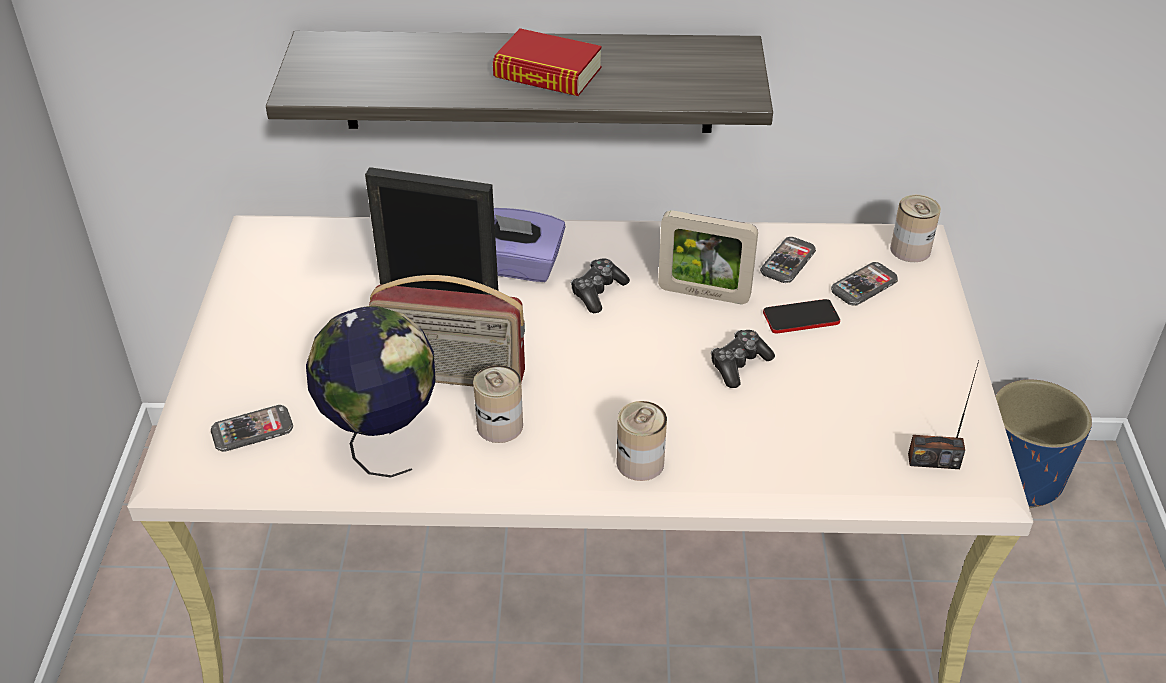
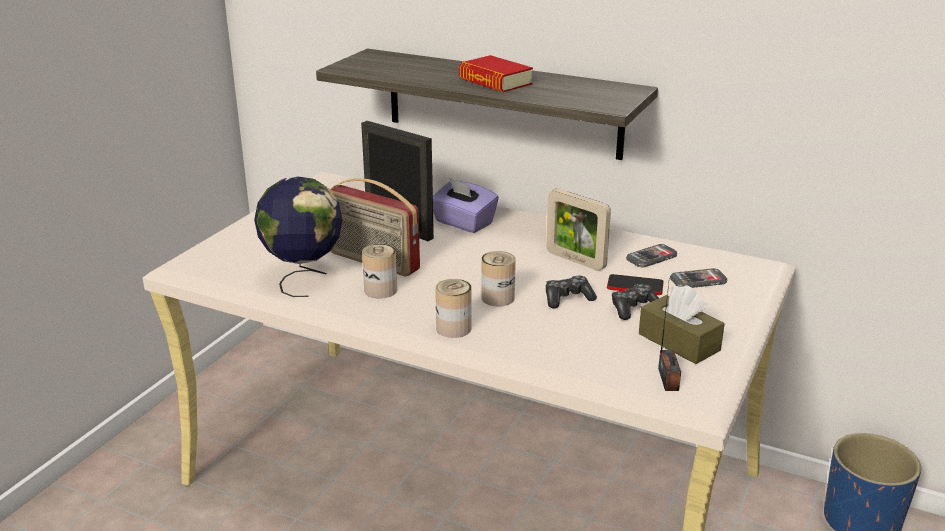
camera: 25 degrees right, 15 degrees down
(252, 430) = (236, 258): phone -> none
(598, 292) = (504, 245): game controller -> game controller (633, 308)
(907, 396) = (679, 342): none -> brown tissue box
(910, 249) = (752, 270): can -> can (498, 298)
(933, 461) = (668, 379): radio -> radio turned 120 degrees counterclockwise

